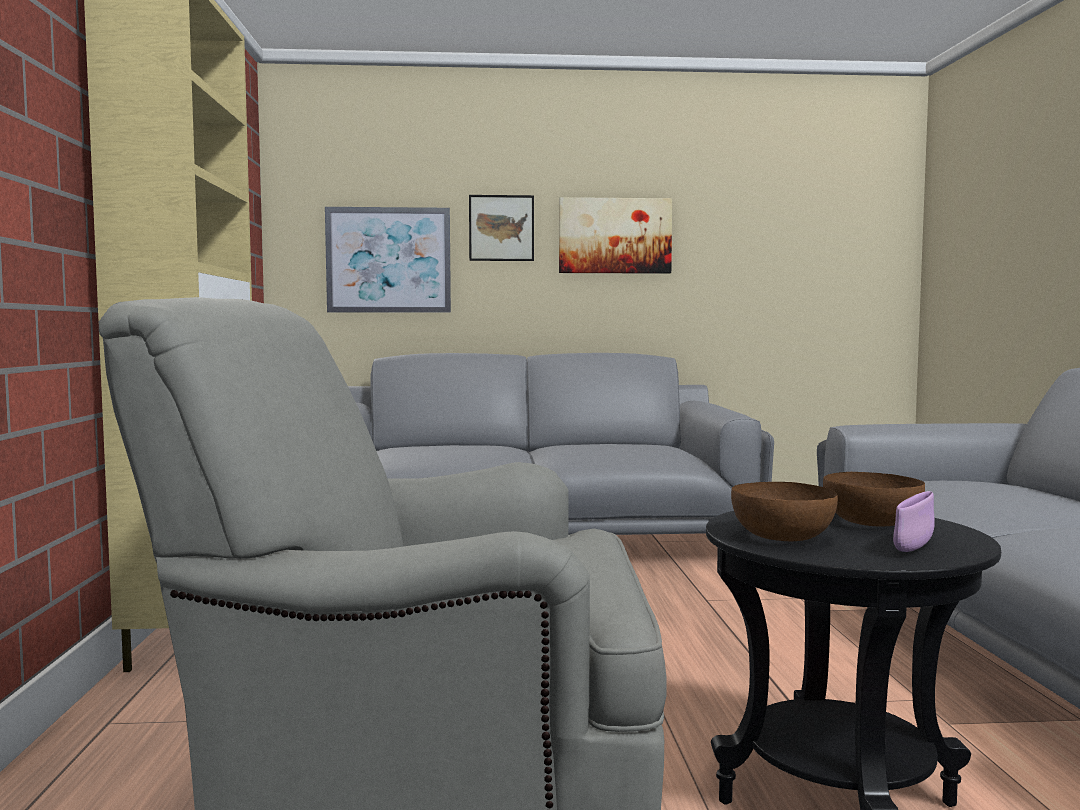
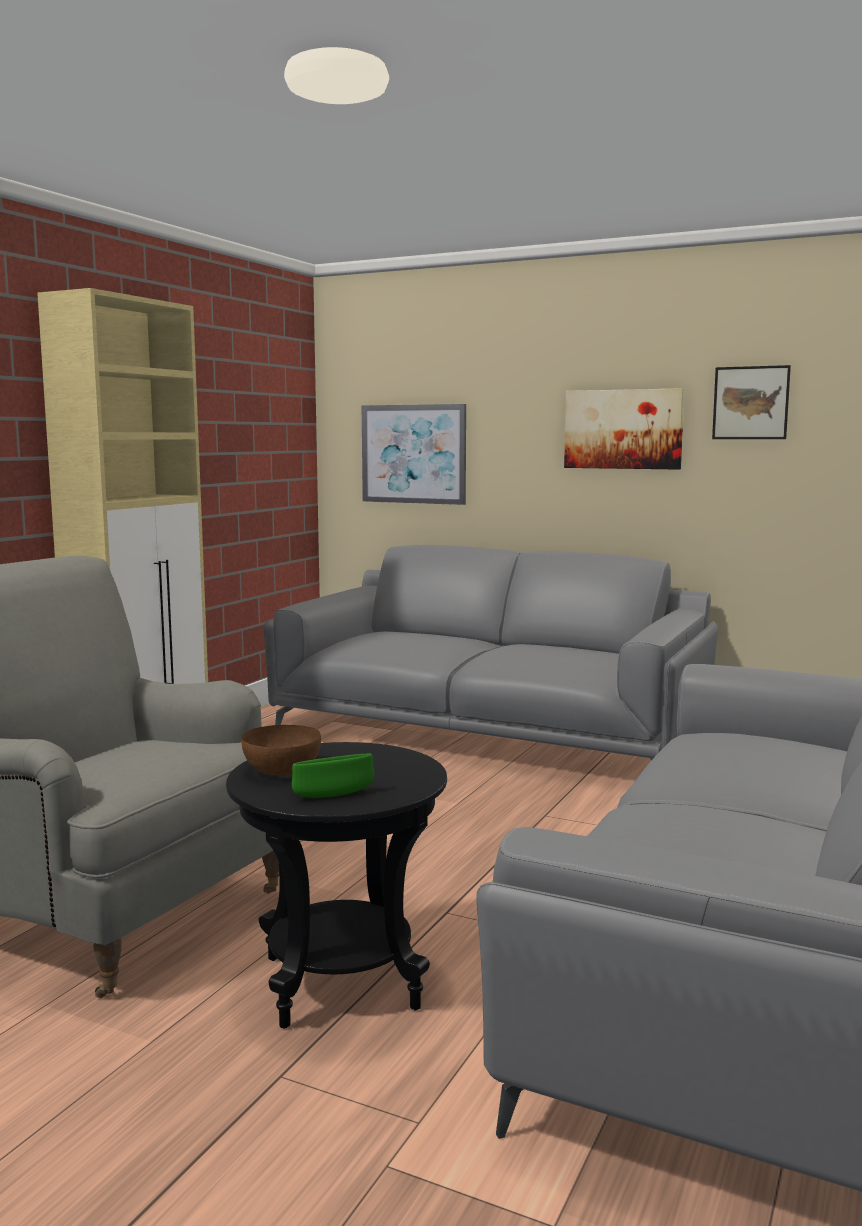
camera: 30 degrees right, 5 degrees up
(501, 228) = (512, 422): picture -> picture (750, 403)
(870, 522) = (381, 770): brown bowl -> none
(913, 547) = (333, 795): purple bowl -> green bowl

